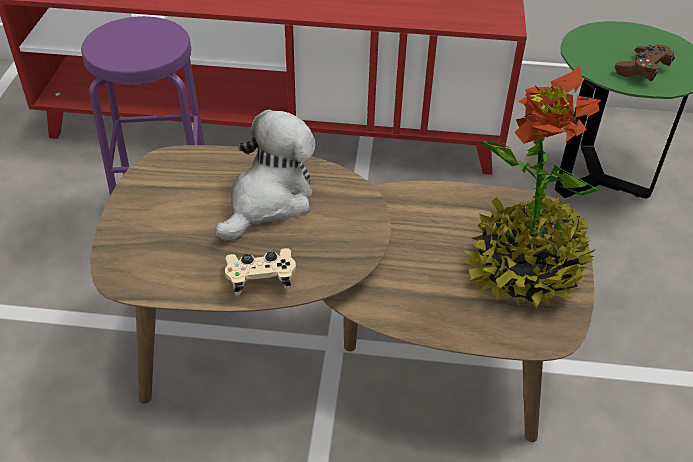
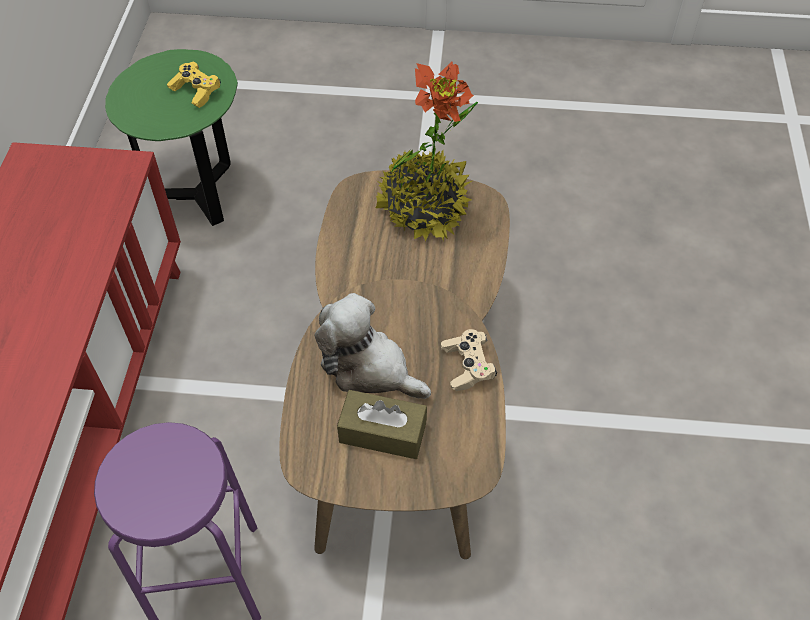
camera: 90 degrees left, 10 degrees up
(188, 210) = (382, 432): none -> brown tissue box
(642, 70) = (196, 91): brown game controller -> yellow game controller

